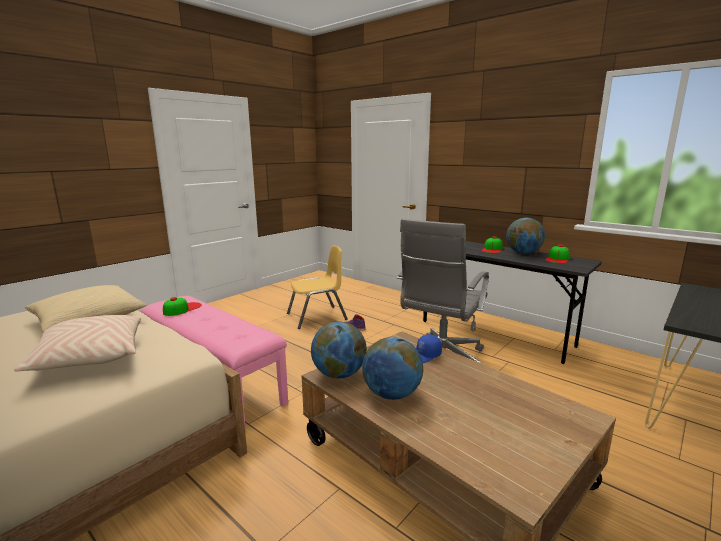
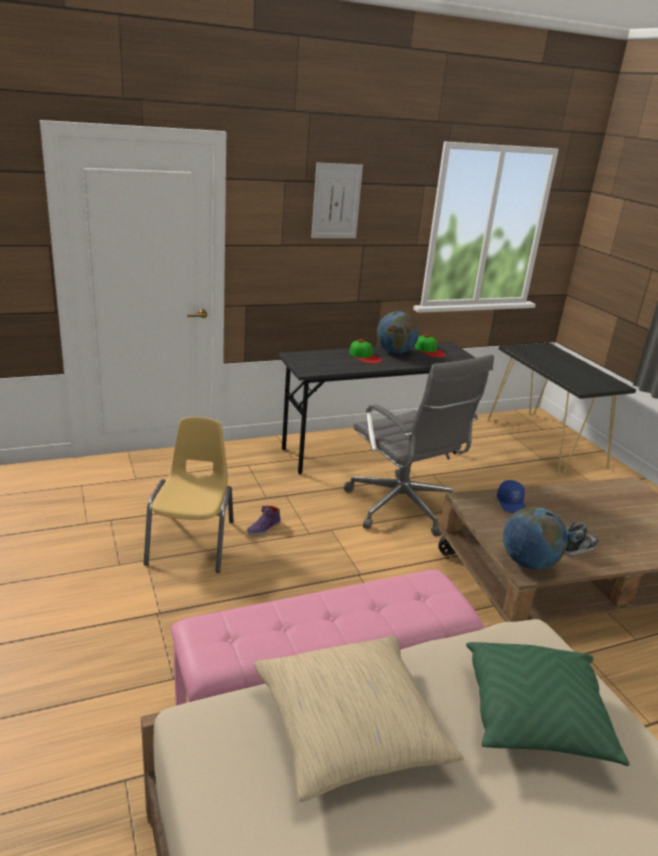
camera: 65 degrees left, 10 degrees up
(90, 357) = (536, 717): beige pillow -> green pillow
(182, 309) = (266, 634): cap -> none
(392, 394) = (578, 548): globe -> shoe
(501, 132) = (336, 201): none -> picture

